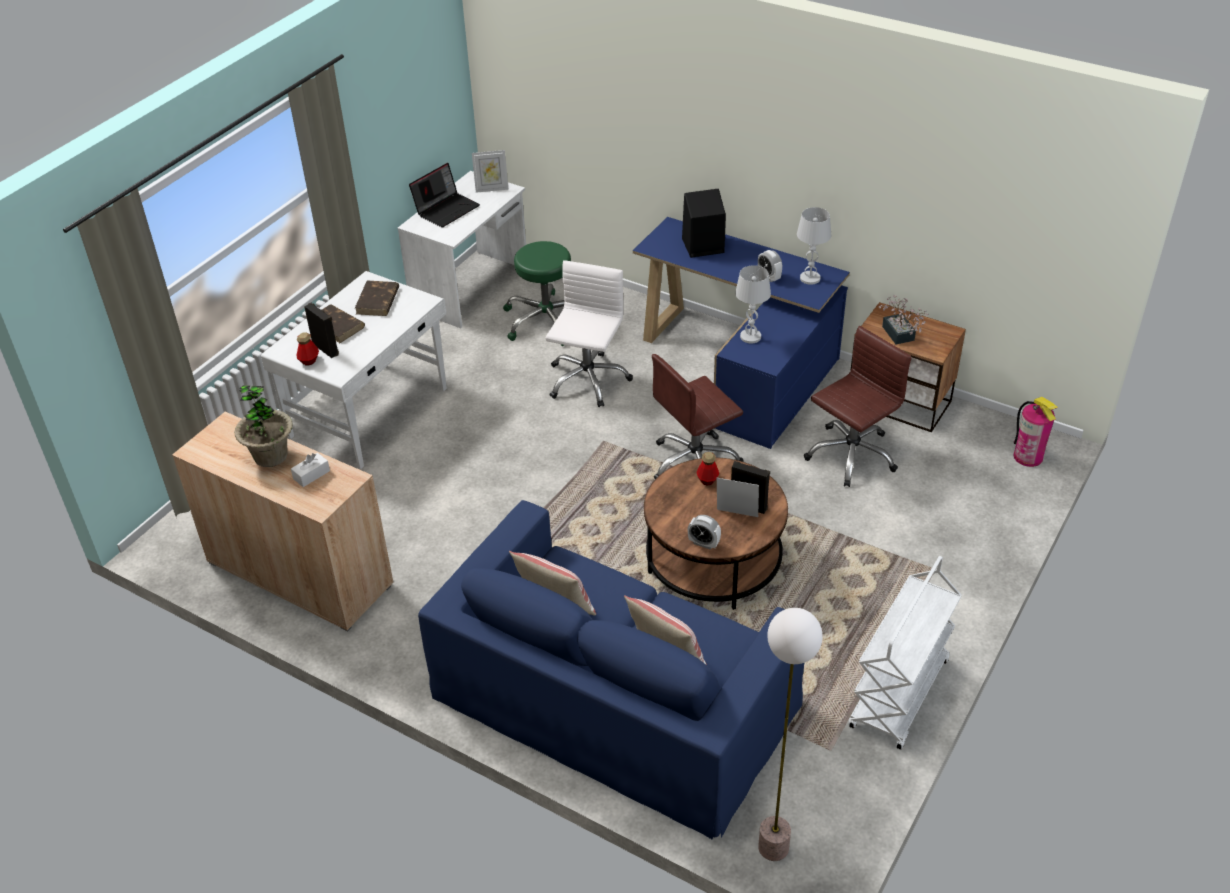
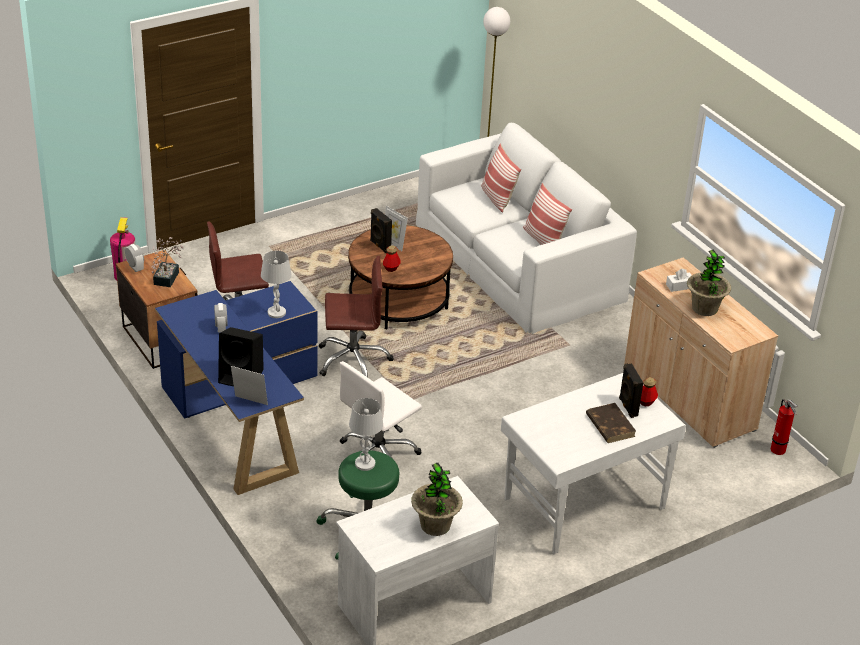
camera: 155 degrees left, 5 degrees down
(178, 547) = (779, 451): none -> fire extinguisher
(377, 301) = (562, 436): brown book -> none
(446, 209) = (435, 525): laptop -> potted plant
(491, 189) = (371, 533): picture frame -> picture frame (250, 402)
(614, 699) = (519, 261): blue sofa -> white sofa
(703, 543) = (427, 238): alarm clock -> alarm clock (135, 267)
(810, 278) = (191, 314): white table lamp -> white table lamp (364, 463)
(899, 695) = (359, 207): white cart -> none

